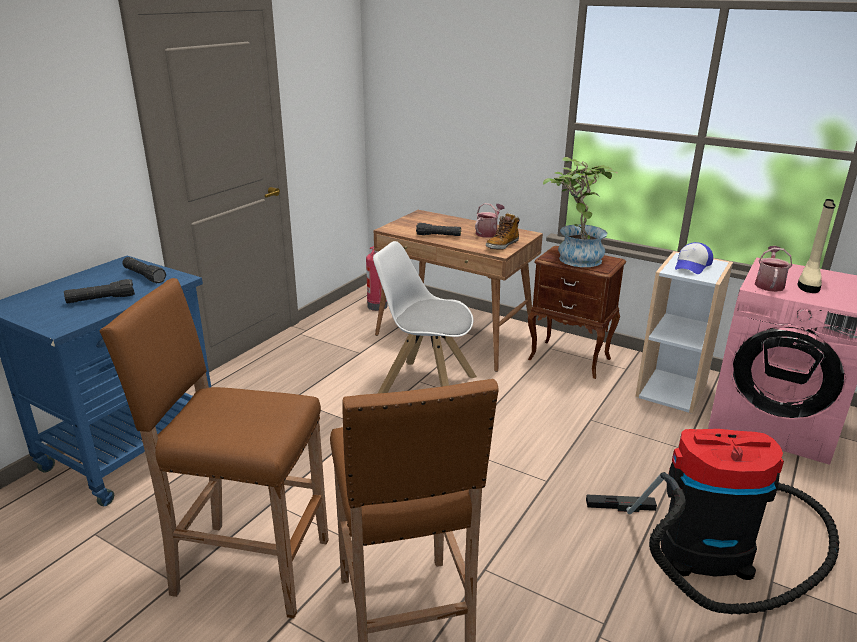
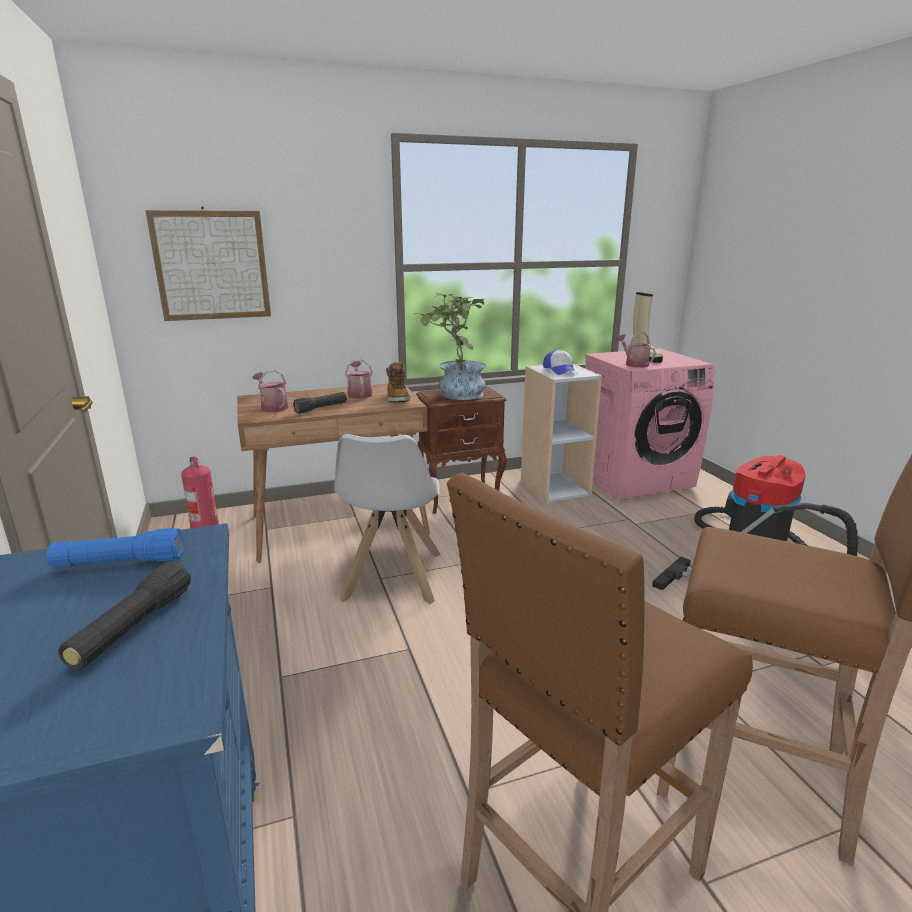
camera: 50 degrees left, 5 degrees down
(144, 276) = (120, 563): black flashlight -> blue flashlight
(416, 224) = (272, 407): none -> watering can
(425, 385) = (392, 578): chair -> chair turned 60 degrees counterclockwise
(427, 103) = (211, 264): none -> picture

